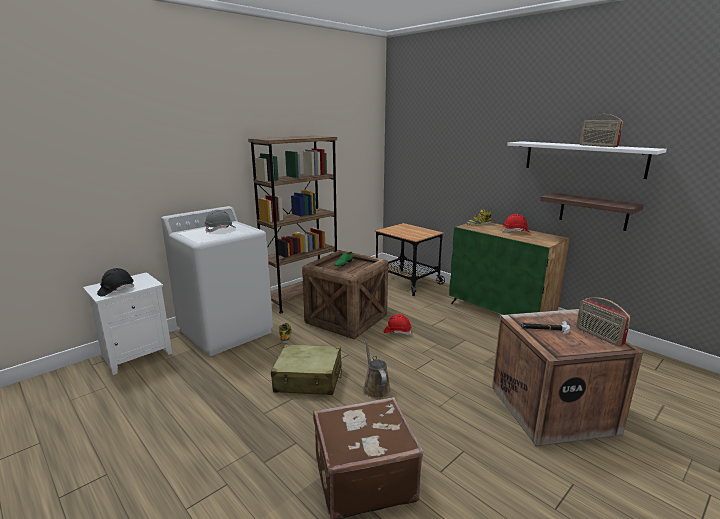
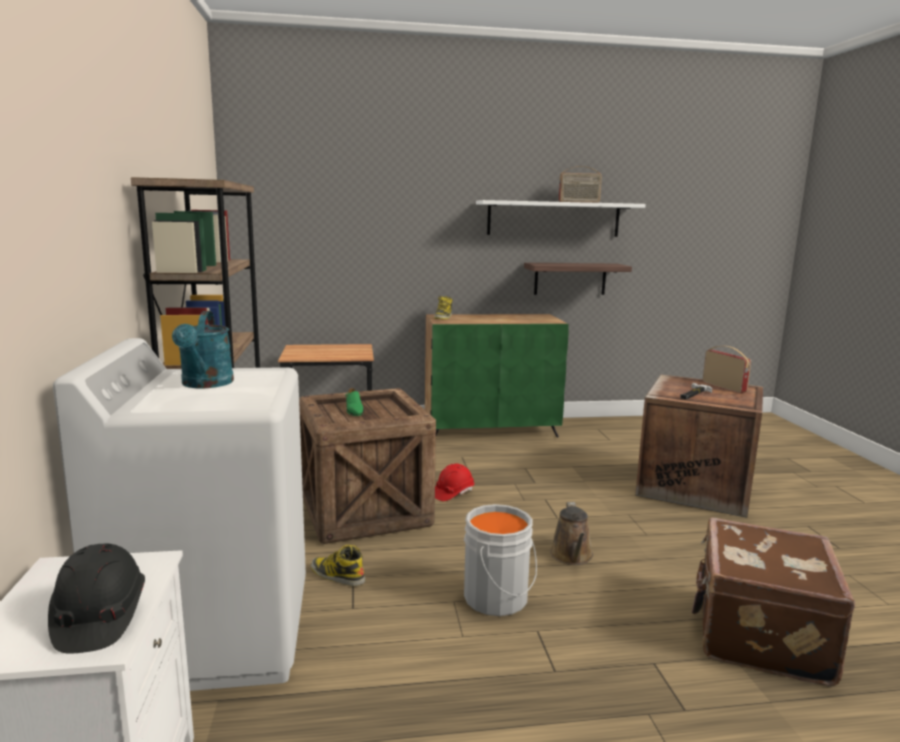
camera: 55 degrees left, 5 degrees down
(220, 229) = (205, 384): grey hard hat -> turquoise watering can
(308, 379) = (499, 598): beige suitcase -> grey bucket
(375, 387) = (572, 556): brown watering can -> brown watering can turned 105 degrees counterclockwise
(516, 232) = (499, 317): red hard hat -> none
(598, 336) = (724, 386): radio -> radio turned 120 degrees counterclockwise

